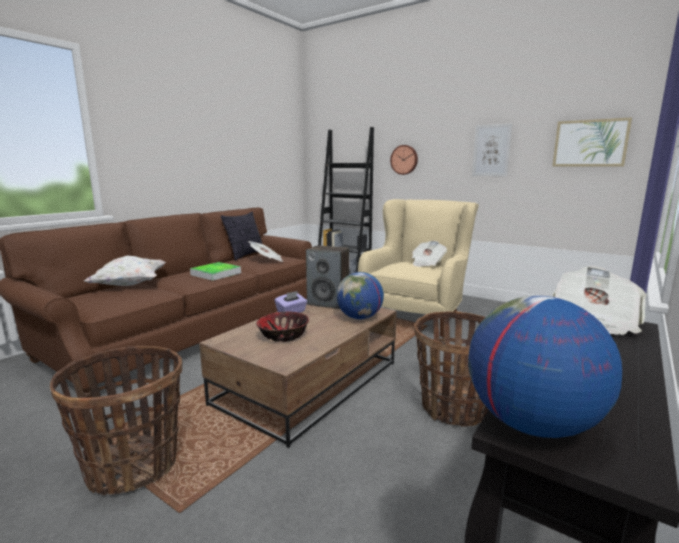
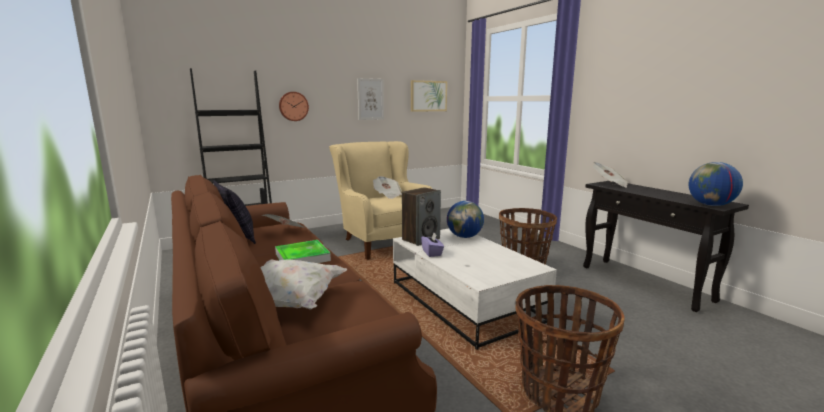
camera: 65 degrees left, 0 degrees up
(283, 336) = (485, 261): bowl -> none
(309, 382) = (463, 301): brown coffee table -> white coffee table

